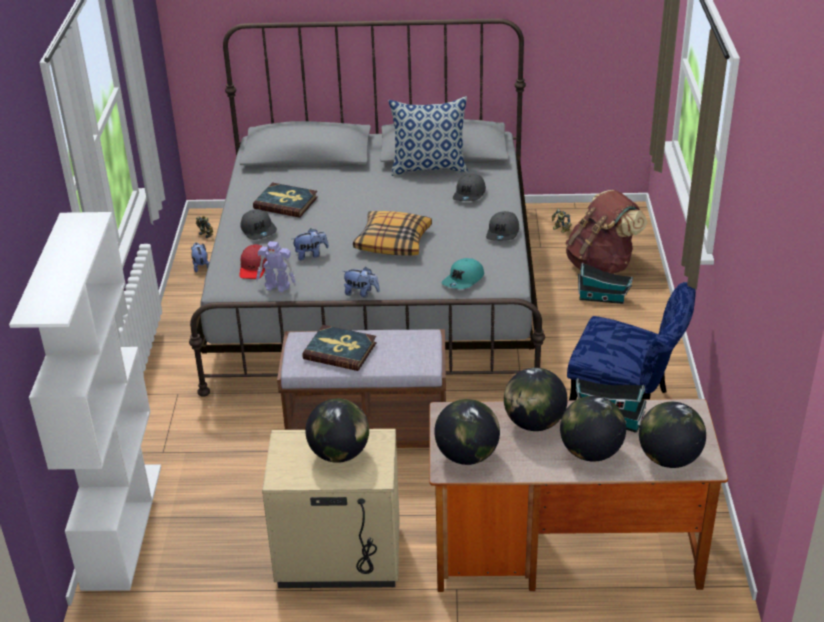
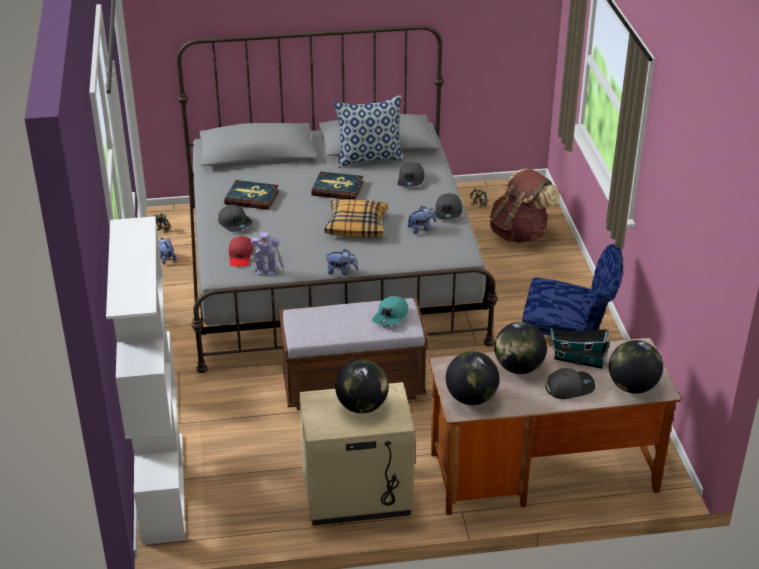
camera: 10 degrees left, 0 degrees up
(311, 255) = (287, 241): plush toy -> plush toy (421, 228)
(340, 350) = (333, 322): book -> book (337, 188)
(463, 280) = (426, 255): turquoise cap -> turquoise cap (391, 316)
(591, 452) = (569, 387): globe -> grey cap
(603, 298) = (528, 263): toy house -> none

